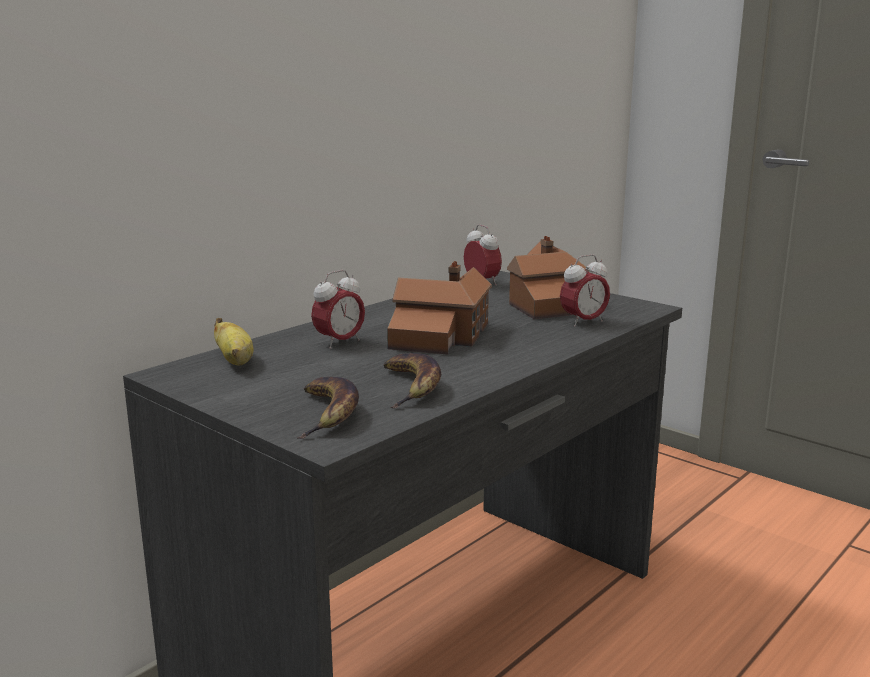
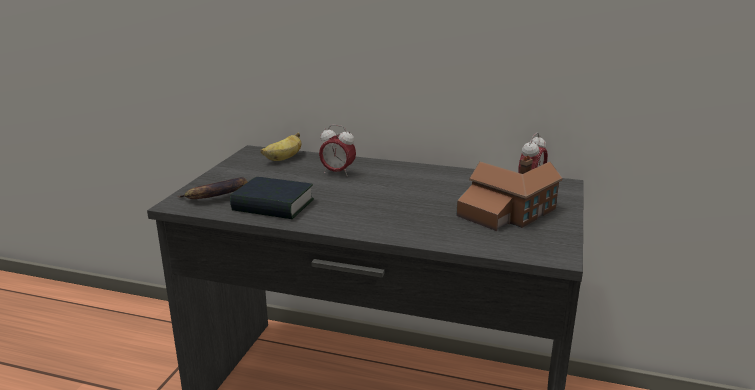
camera: 65 degrees right, 5 degrees up
(411, 387) = (273, 206): banana -> book
(441, 336) = (380, 195): toy house -> none
(583, 322) = (471, 234): alarm clock -> none

